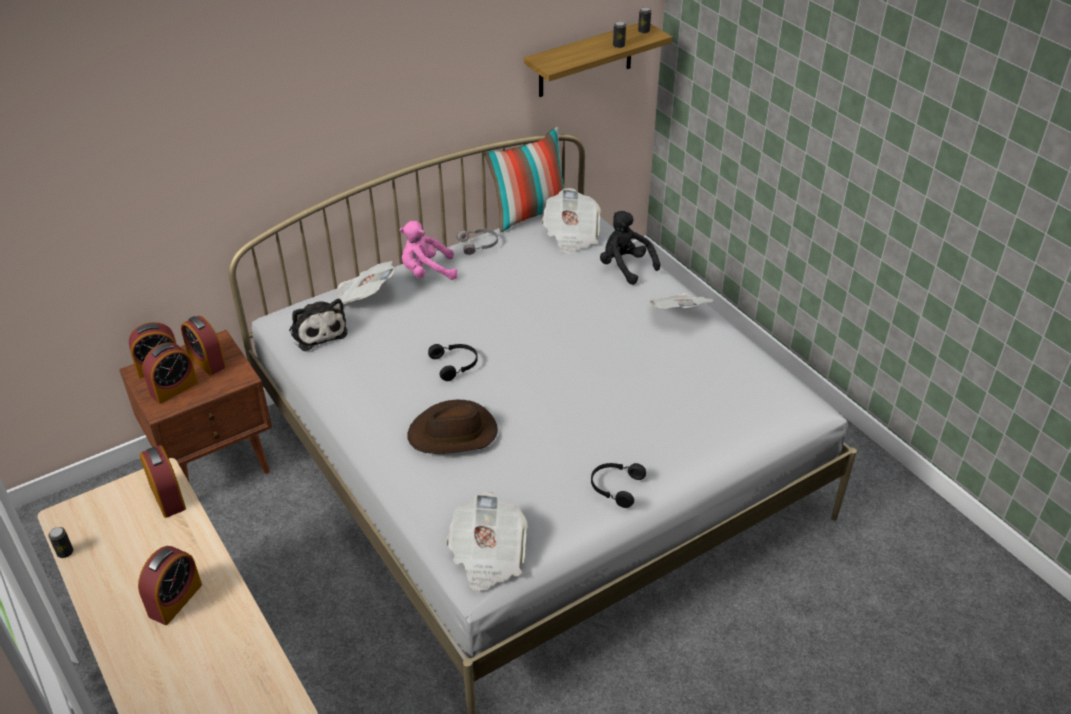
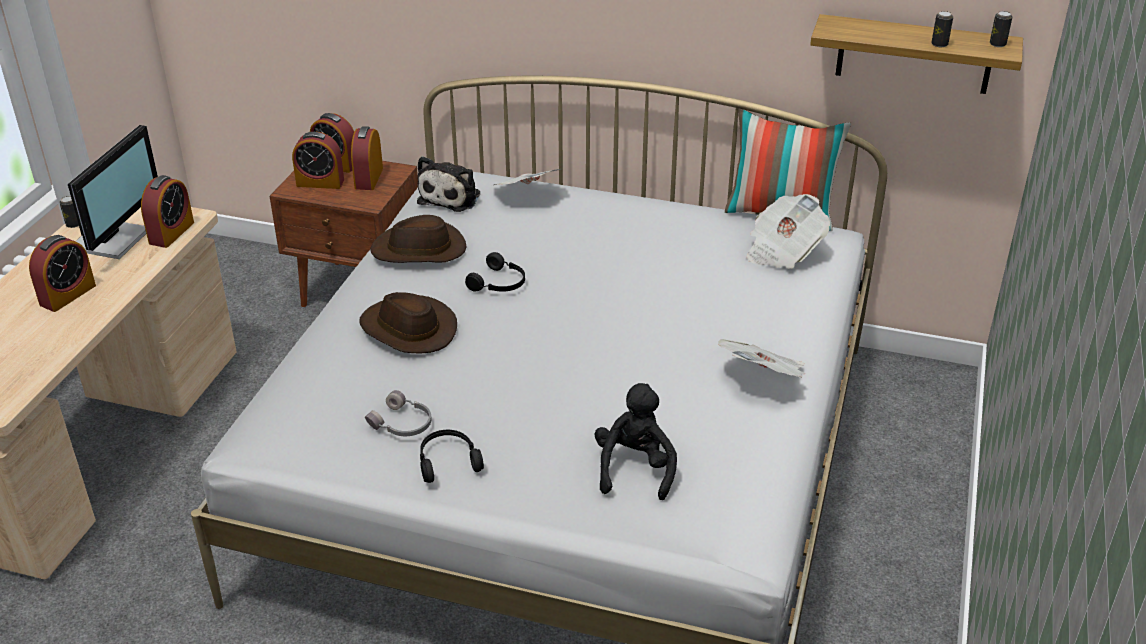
camera: 50 degrees right, 5 degrees down
(128, 536) = (114, 240): none -> monitor
(175, 600) = (68, 295): alarm clock -> alarm clock turned 45 degrees counterclockwise
(365, 380) = (419, 250): none -> brown hat
(426, 272) = (604, 205): pink plush toy -> none
(479, 245) = (686, 210): grey headphones -> grey headphones (402, 424)
(487, 557) = (277, 431): newspaper -> none
(625, 267) = (788, 306): black plush toy -> black plush toy (635, 468)

